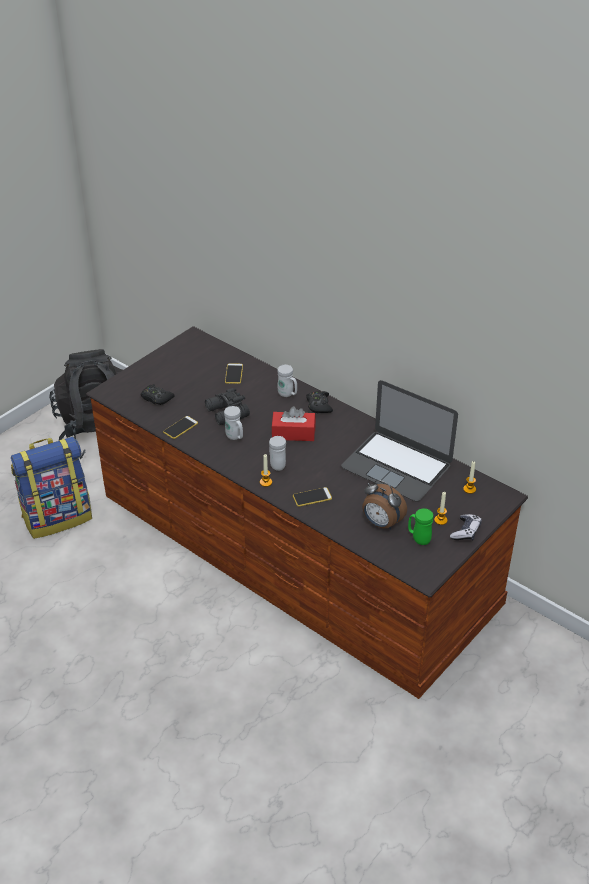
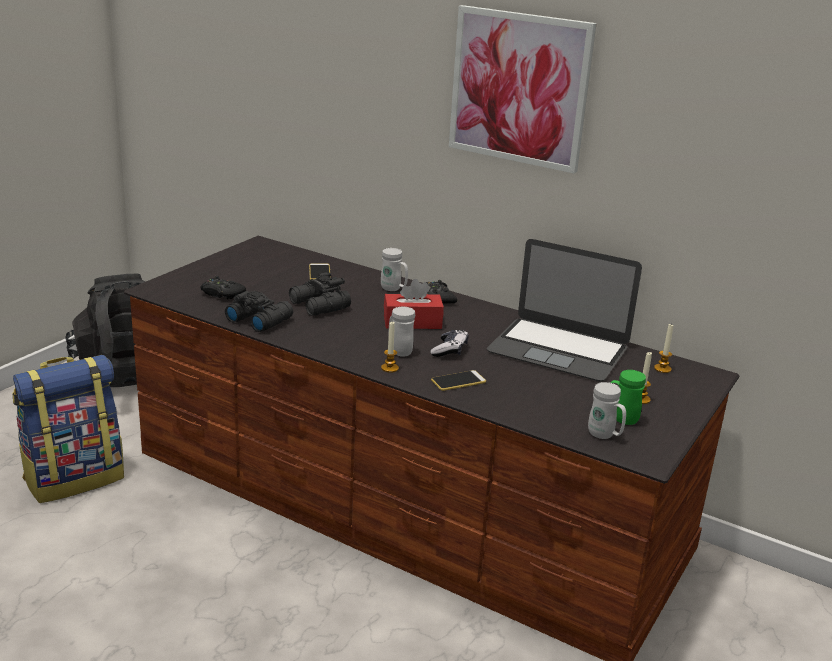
camera: 10 degrees left, 15 degrees down
(180, 428) = (259, 319): phone -> black binoculars
(235, 437) = (335, 327): white mug -> white mug (604, 436)
(375, 266) = (519, 88): none -> picture
(381, 523) = (563, 405): alarm clock -> none
(465, 532) = (680, 410): game controller -> game controller (449, 350)

